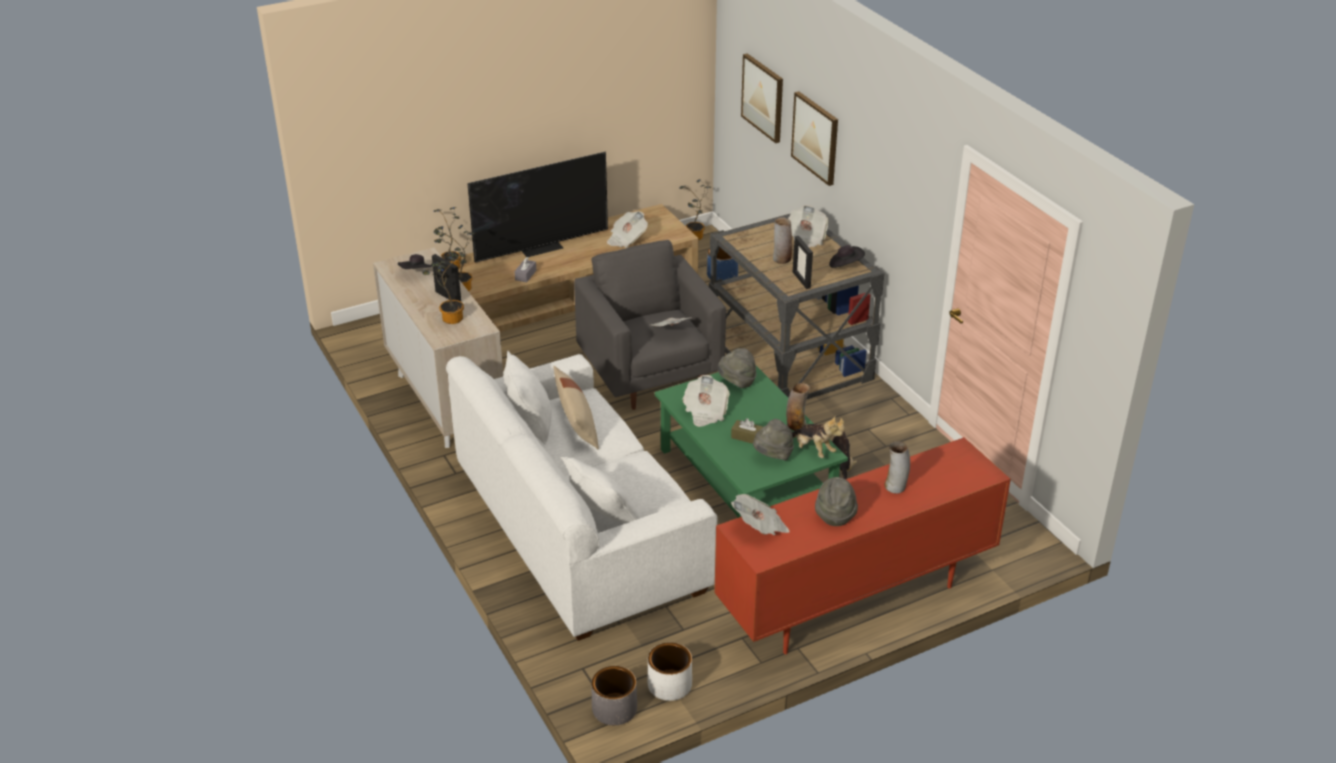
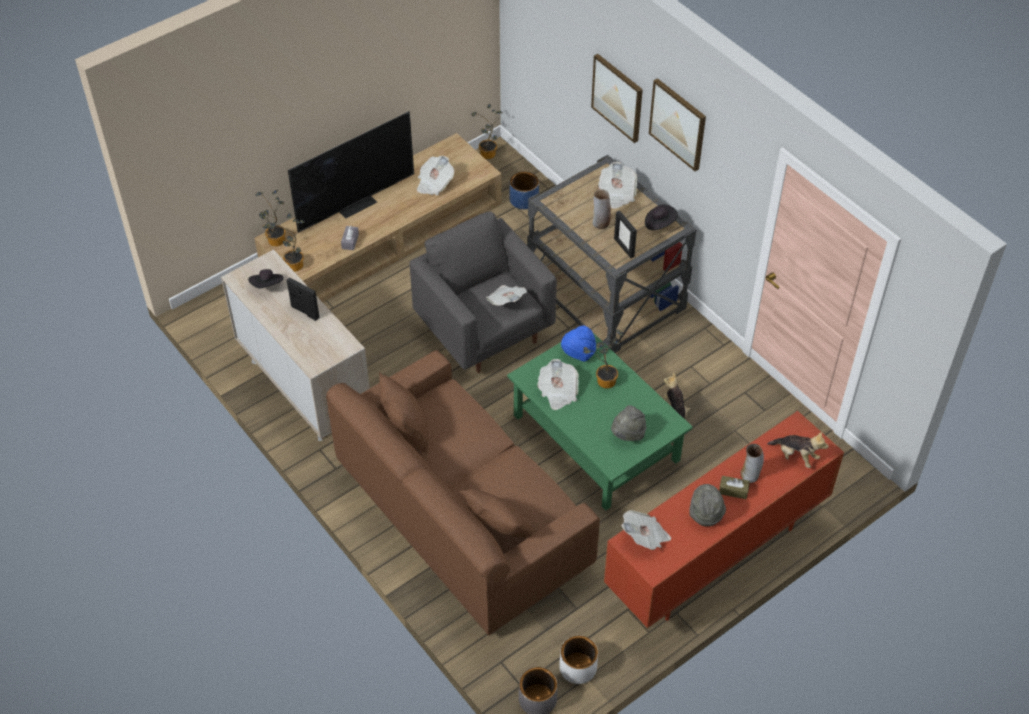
camera: 10 degrees left, 15 degrees up
(450, 317) = (314, 337): potted plant -> potted plant (603, 380)
(576, 422) = (449, 425): beige pillow -> none
(581, 529) = (464, 515): white sofa -> brown sofa
(737, 382) = (578, 353): grey hat -> blue hat
(747, 437) = (601, 416): brown tissue box -> brown tissue box (733, 490)
(763, 97) = (557, 47): picture -> picture (678, 124)
(796, 425) = (640, 396): vase -> none
(813, 450) = (661, 423): plush toy -> plush toy (796, 456)

